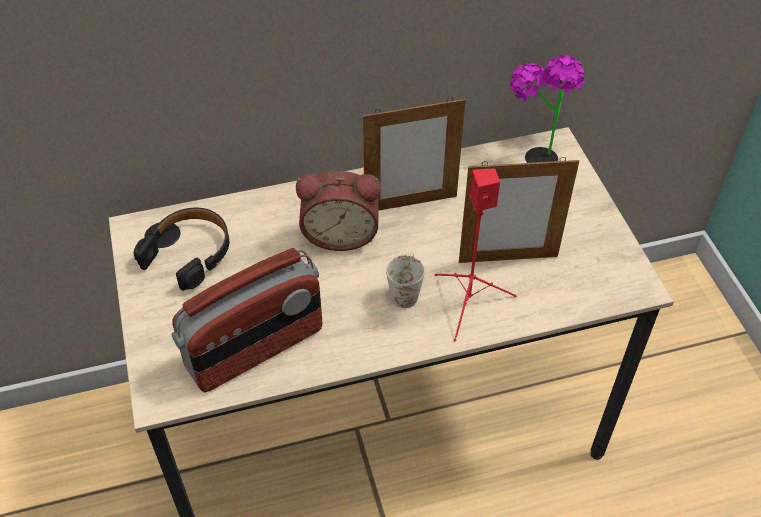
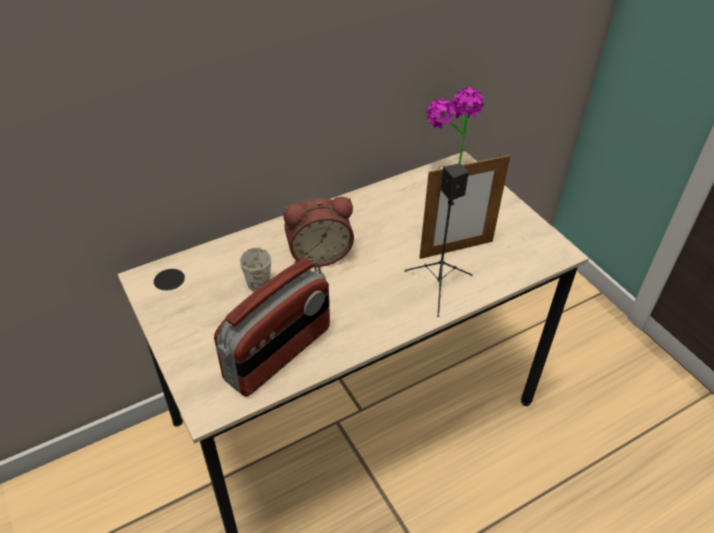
camera: 15 degrees left, 5 degrees down
(189, 253) = (197, 289): black headphones -> none
(406, 290) = (386, 286): white mug -> white mug (258, 278)
(410, 204) = (366, 222): picture frame -> none
(468, 304) = (438, 287): red speaker -> black speaker

